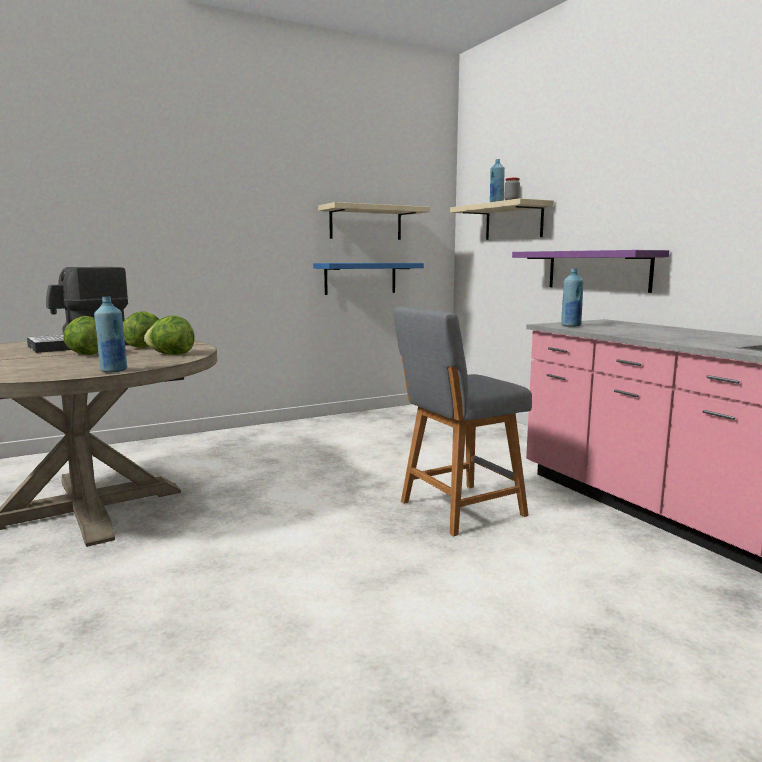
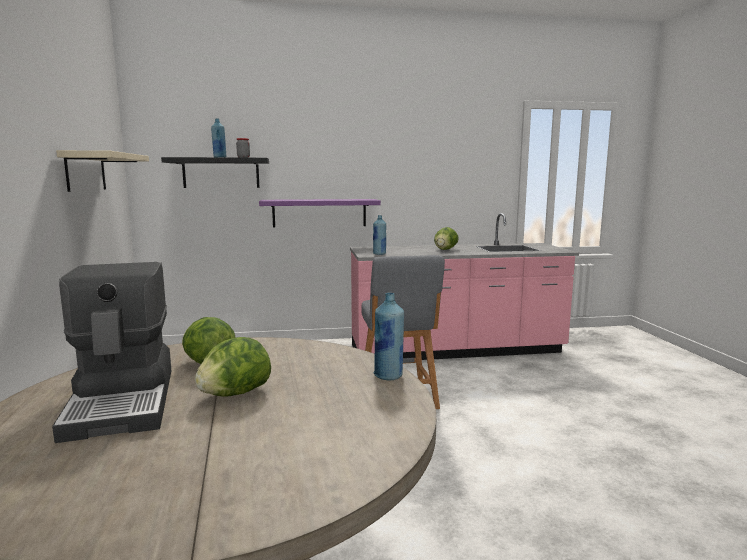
camera: 70 degrees left, 0 degrees up
(171, 354) = (295, 353): lettuce -> lettuce (445, 249)
(360, 278) = (90, 236): blue shelf -> none
(513, 221) = (221, 173): beige shelf -> black shelf

